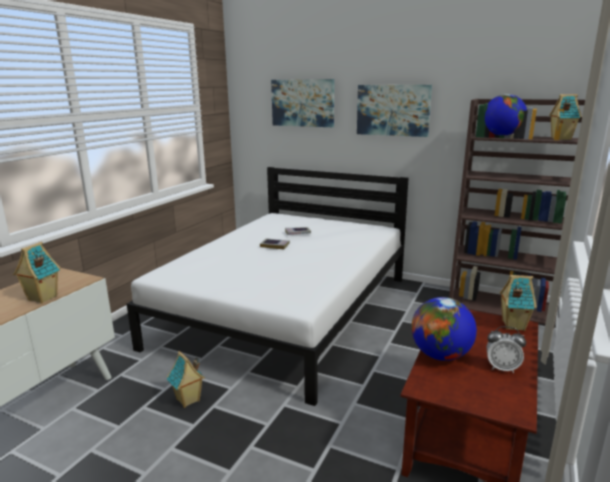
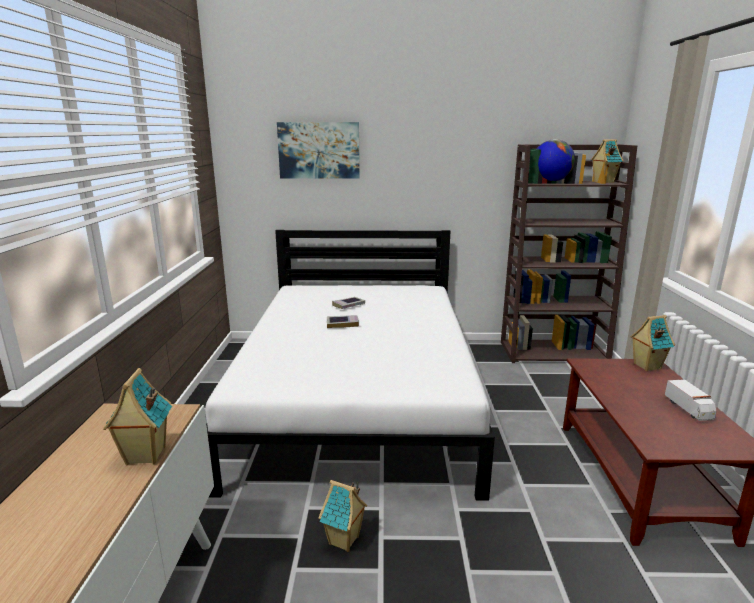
camera: 25 degrees left, 0 degrees up
(393, 110) = (429, 157): picture -> none
(440, 355) = (630, 410): globe -> none
(502, 368) = (689, 409): alarm clock -> toy truck

